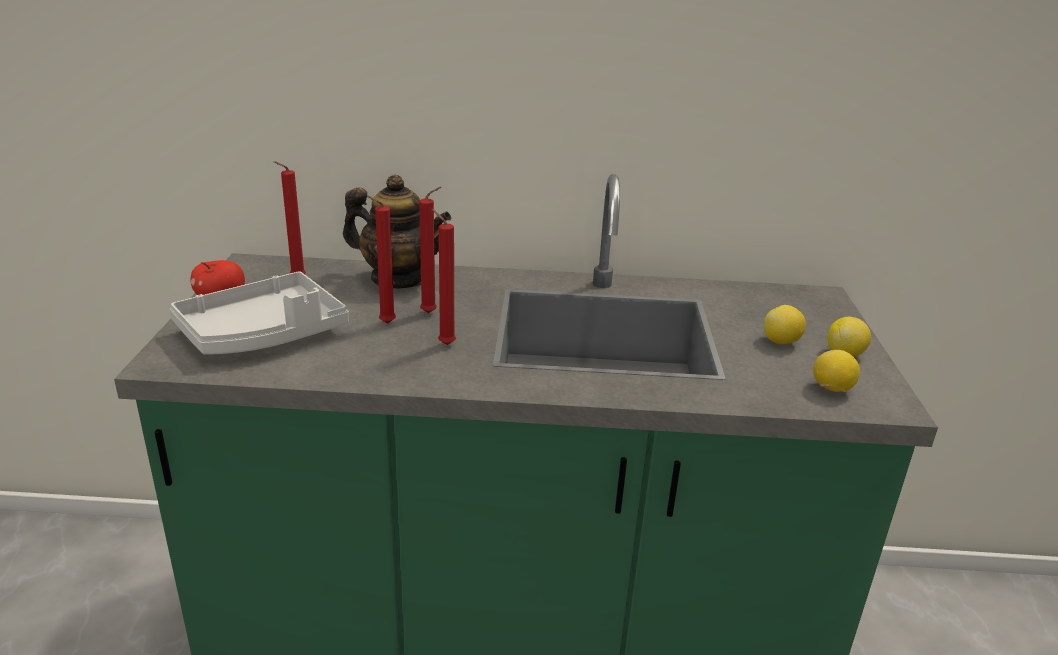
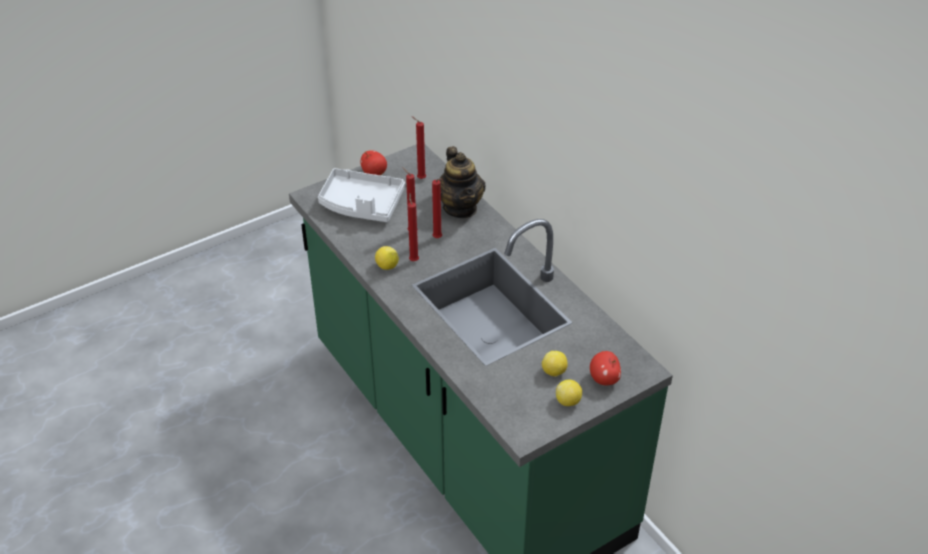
camera: 55 degrees right, 15 degrees up
(820, 320) = (604, 379): none -> apple
(831, 389) = (517, 407): lemon -> lemon (387, 266)

